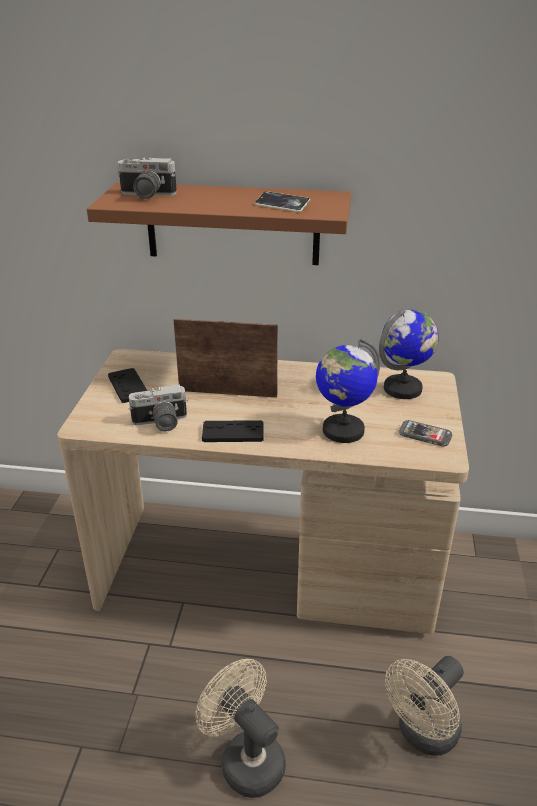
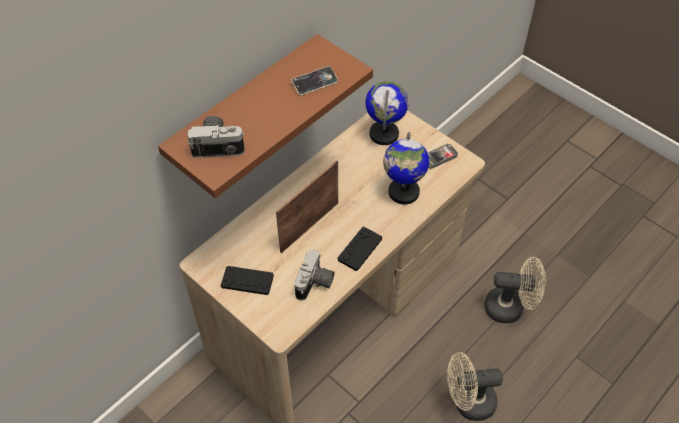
camera: 55 degrees left, 20 degrees up
(146, 196) = (218, 144): camera -> camera turned 135 degrees counterclockwise
(423, 735) = (510, 307): beige fan -> beige fan turned 75 degrees counterclockwise

